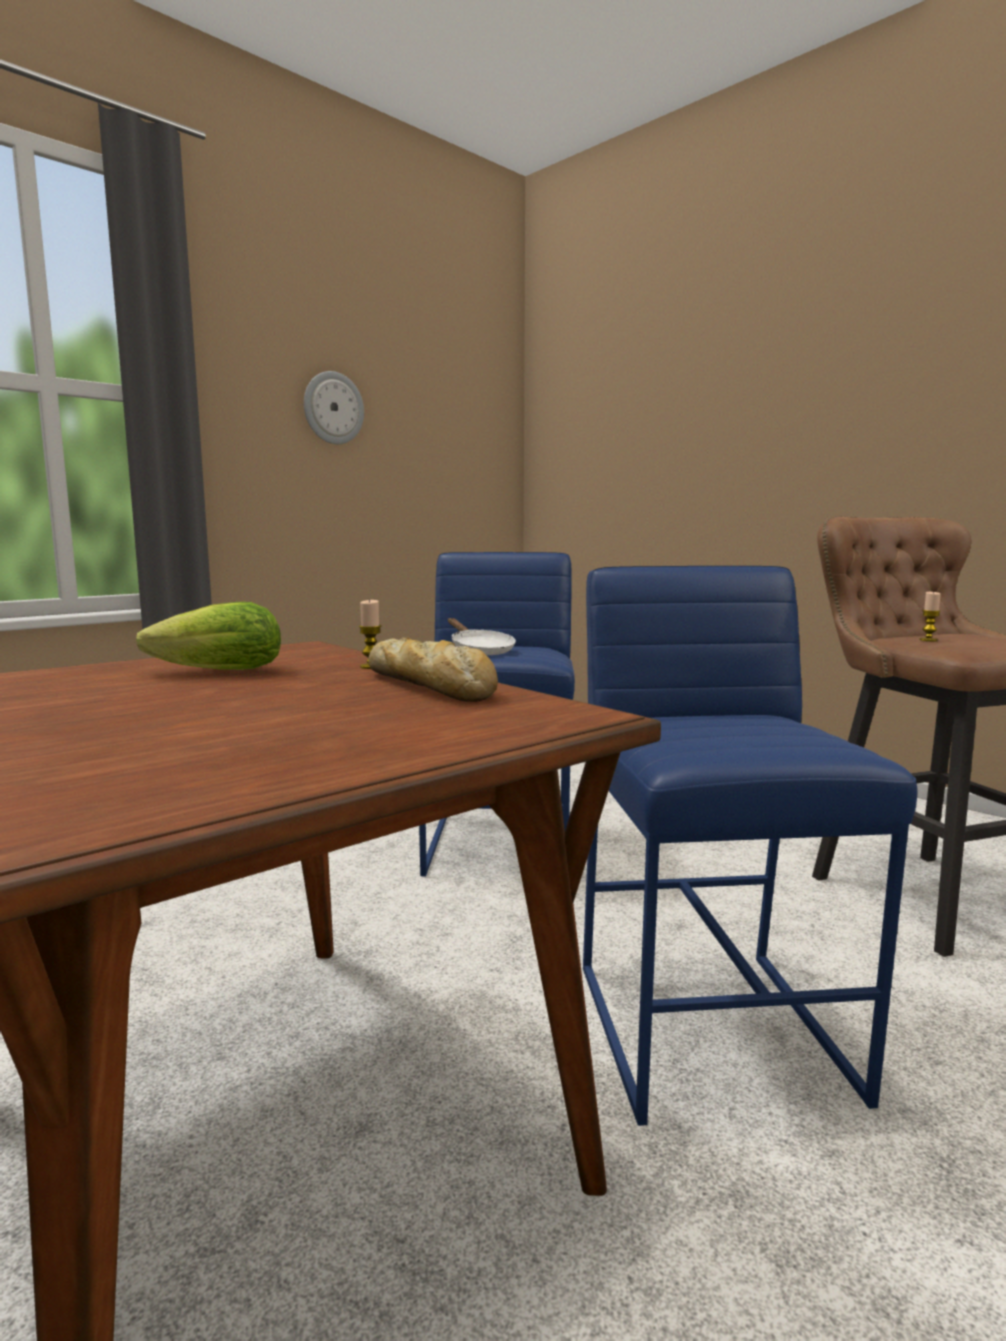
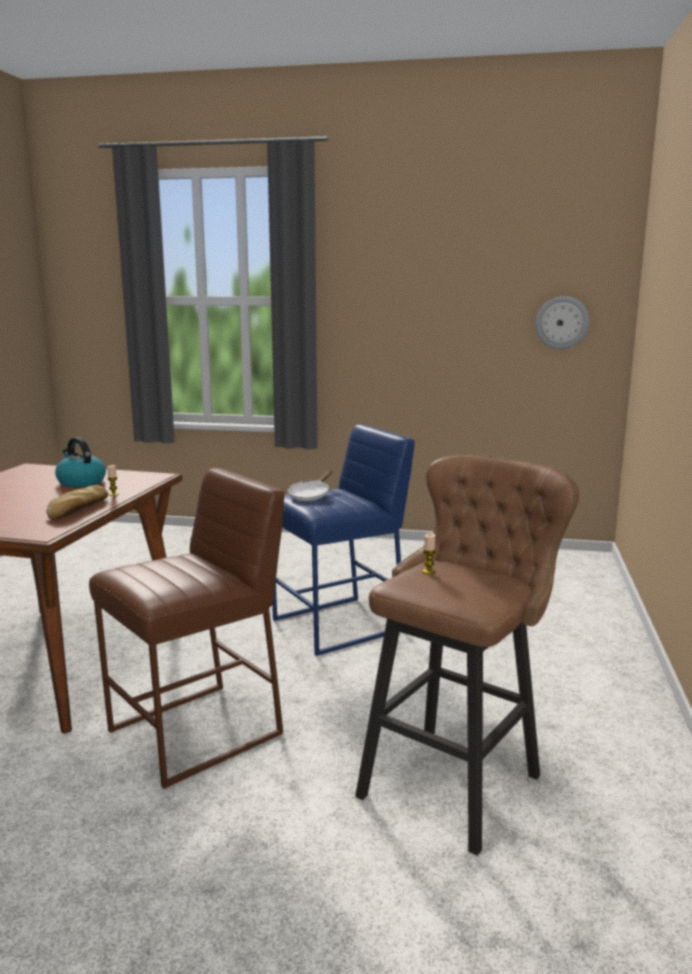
camera: 55 degrees right, 5 degrees up
(211, 672) = (81, 482): lettuce -> kettle
(333, 408) = (424, 295): wall clock -> wall clock (561, 322)
(709, 1026) = (198, 731): blue stool -> brown stool

